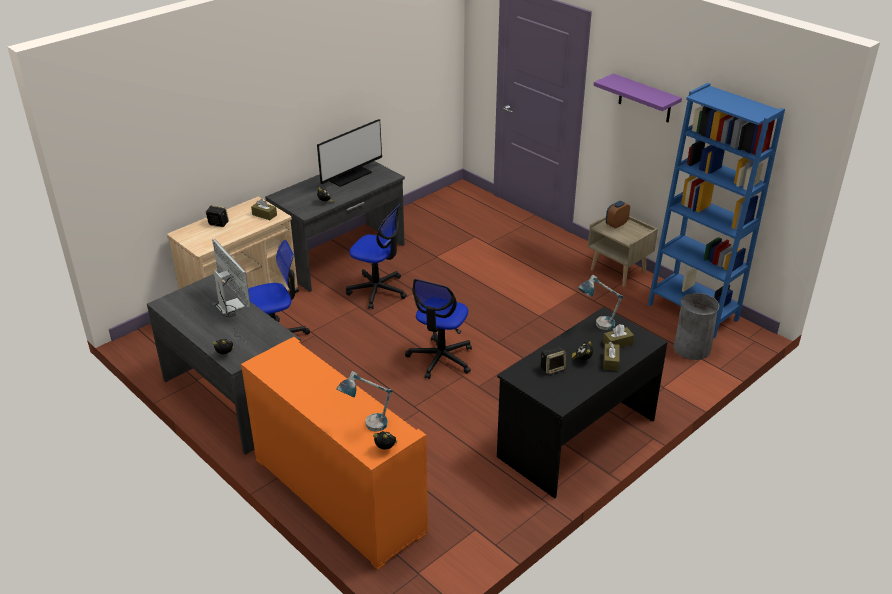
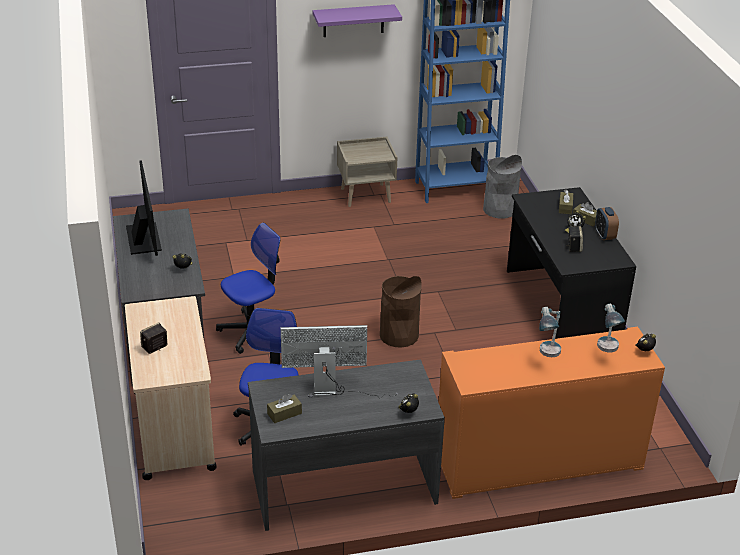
camera: 60 degrees left, 0 degrees up
(264, 215) = (172, 311): brown tissue box -> brown tissue box (284, 413)
(440, 359) = (399, 335): office chair -> brown trash can
(596, 325) = (534, 206): table lamp -> table lamp (547, 356)
(616, 224) = (356, 151): alarm clock -> alarm clock (604, 235)

